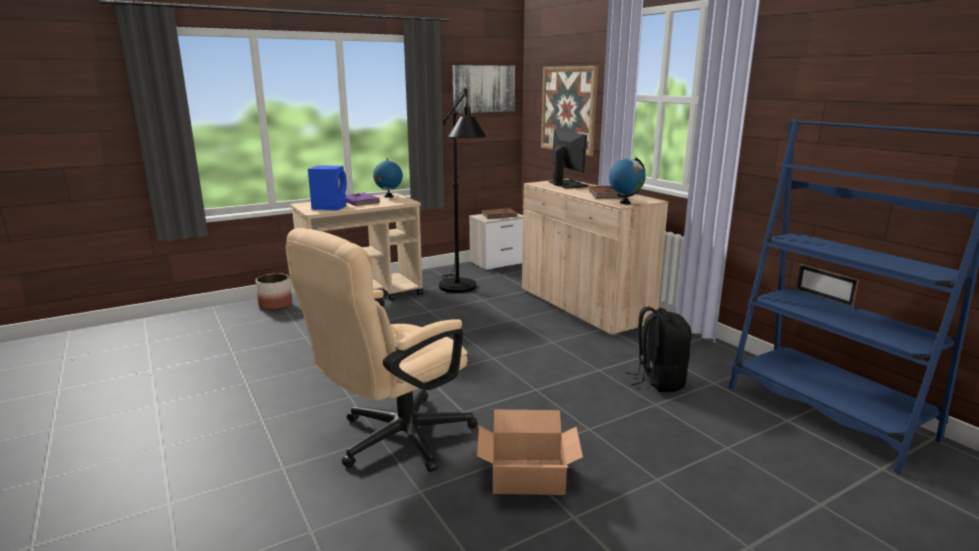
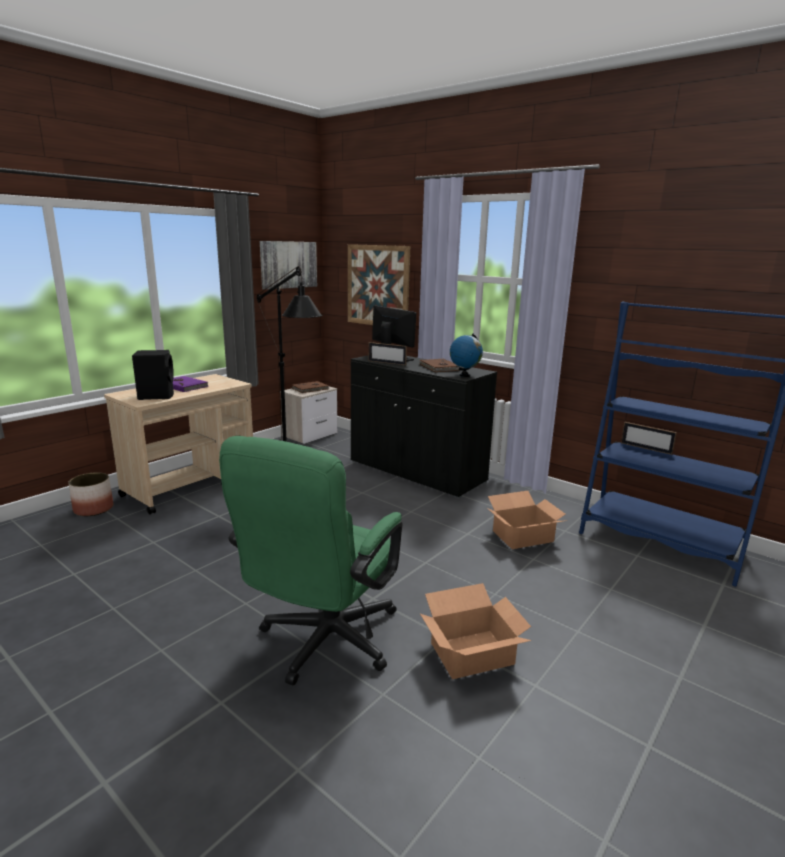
camera: 20 degrees left, 0 degrees up
(330, 207) = (156, 395): blue speaker -> black speaker
(388, 196) = (210, 378): globe -> none
(393, 441) = (322, 644): beige office chair -> green office chair
(556, 188) = (387, 363): none -> picture frame
(583, 306) = (416, 472): beige cabinet -> black cabinet
(658, 381) = (522, 536): black backpack -> cardboard box

